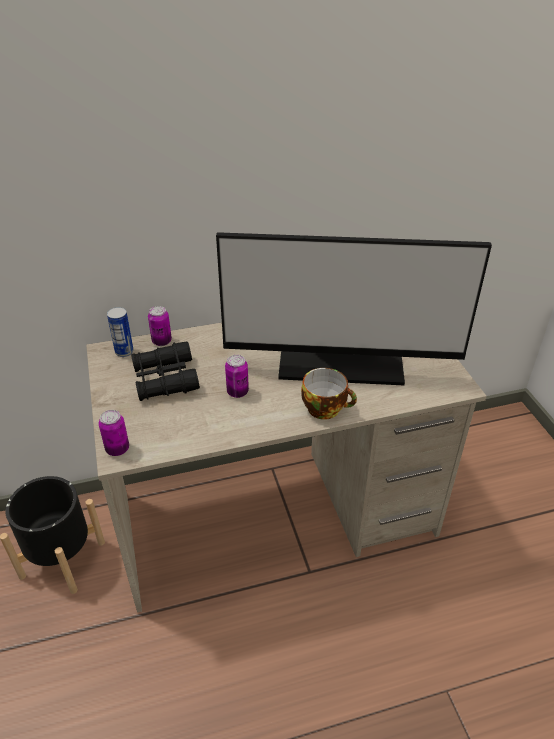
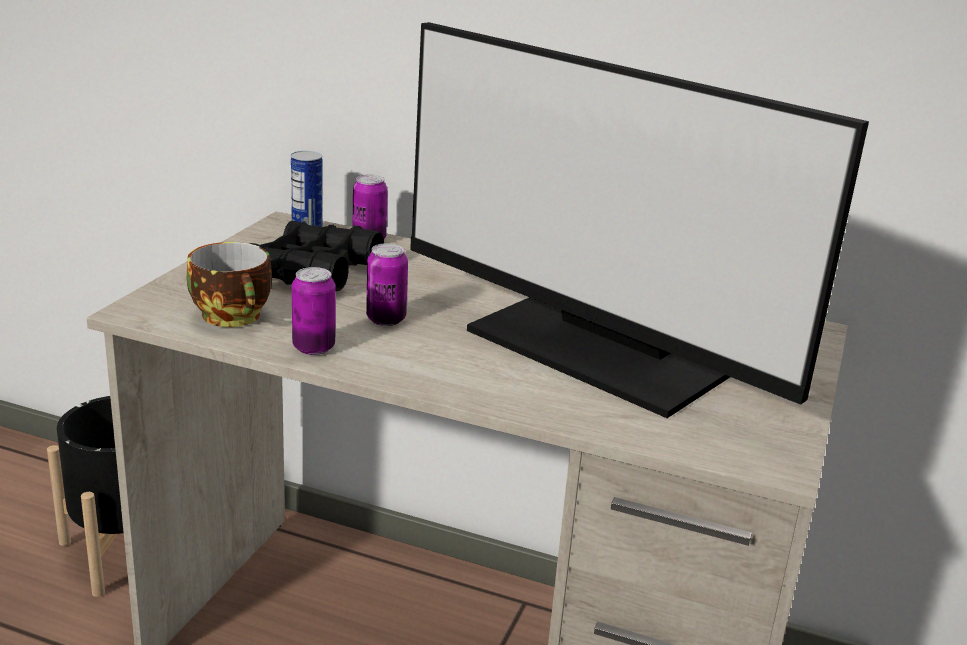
camera: 35 degrees right, 15 degrees down
(117, 449) = (147, 305): can -> can (313, 348)
(326, 408) = (488, 387): cup -> cup (235, 317)

